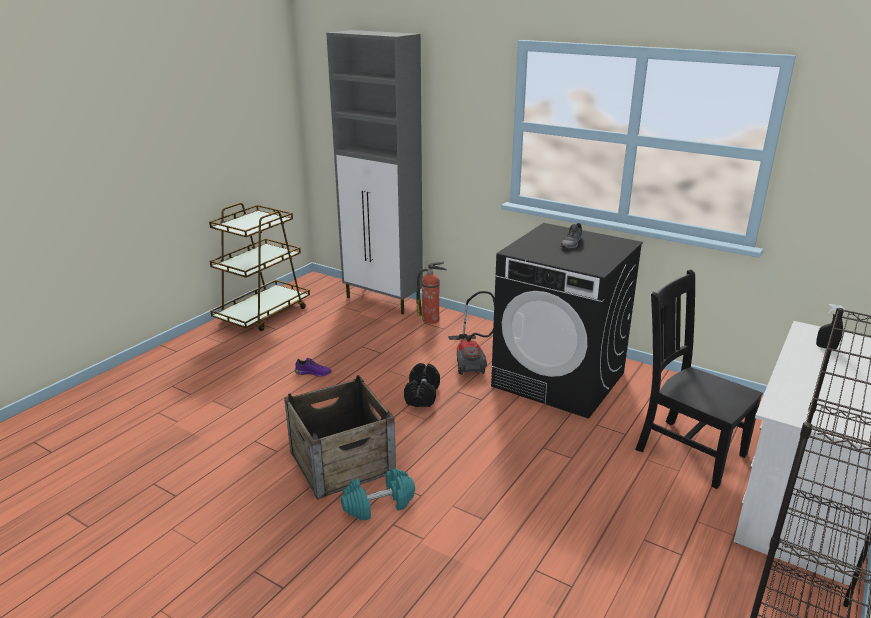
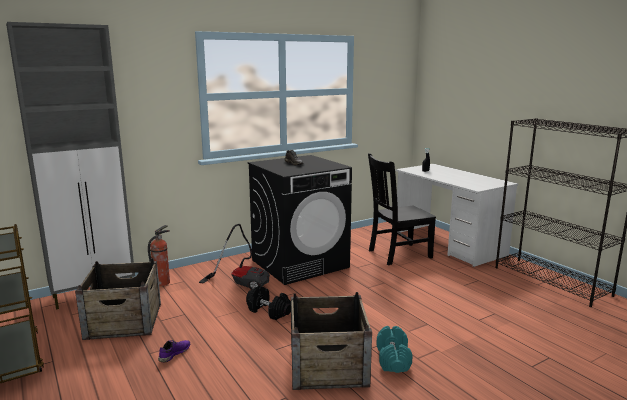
camera: 65 degrees left, 10 degrees down
(350, 331) = (124, 320): none -> crate

